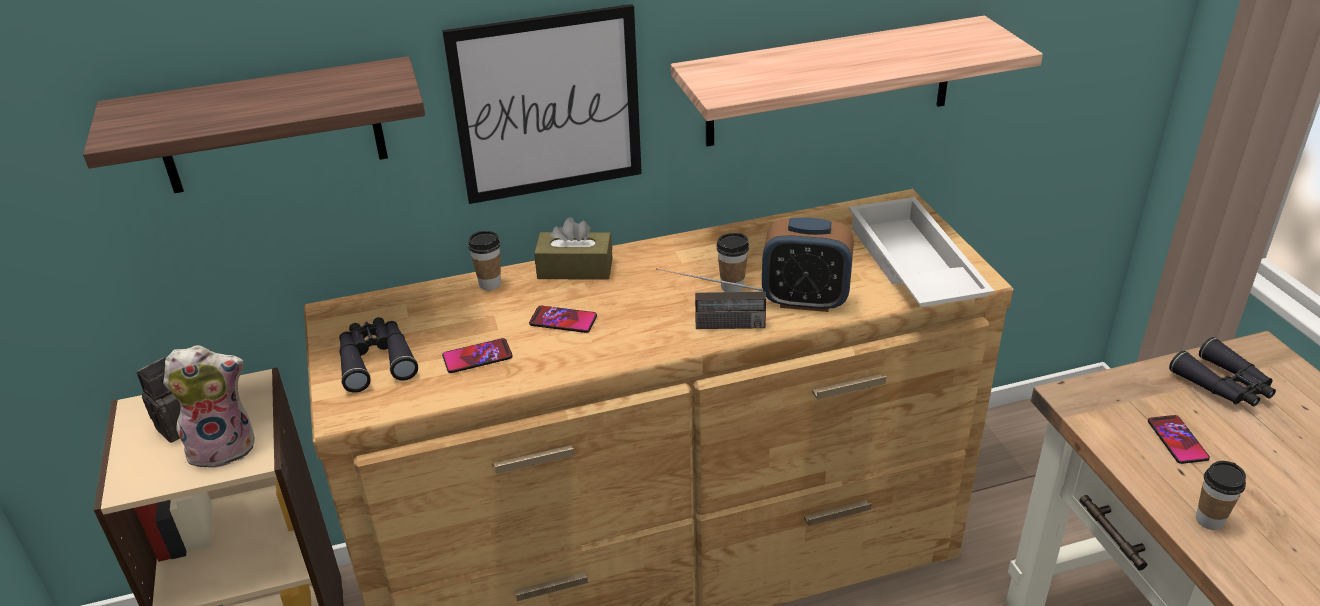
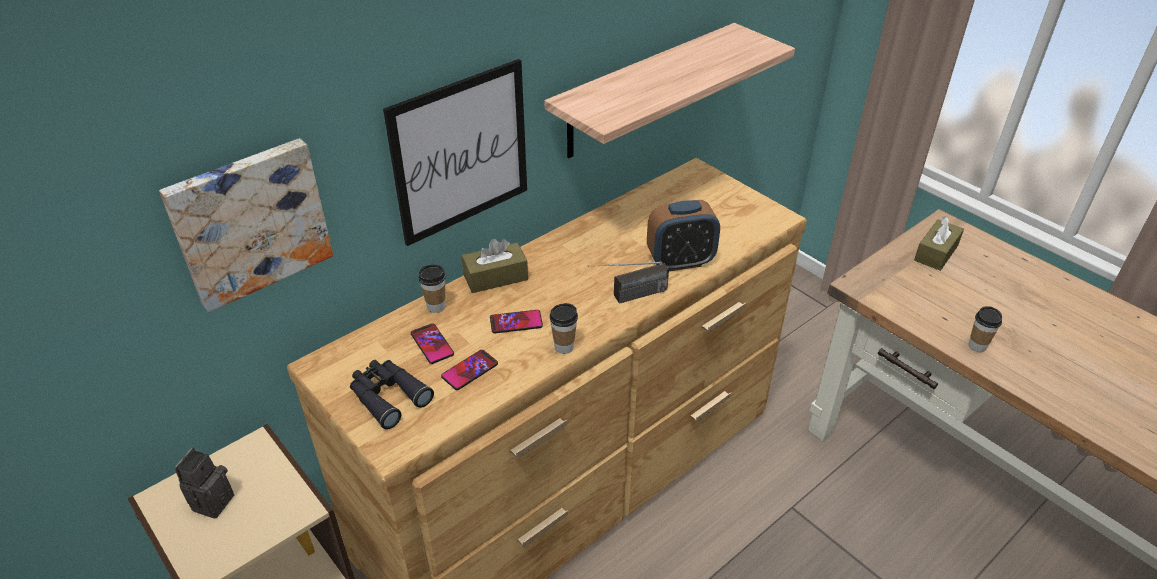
camera: 25 degrees left, 5 degrees up
(224, 447) = (269, 506): plush toy -> none
(271, 127) = (249, 221): shelf -> picture
(732, 287) = (623, 263): cup -> cup (564, 347)
(911, 266) = (733, 218): white tray -> none
(1177, 440) = (931, 297): phone -> phone (432, 344)
(1223, 385) = (936, 253): black binoculars -> brown tissue box

